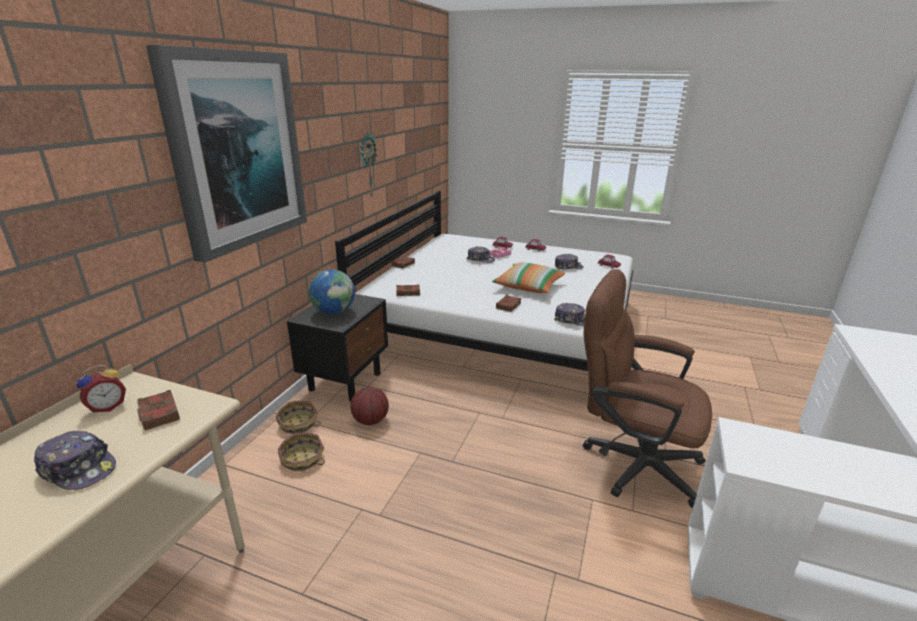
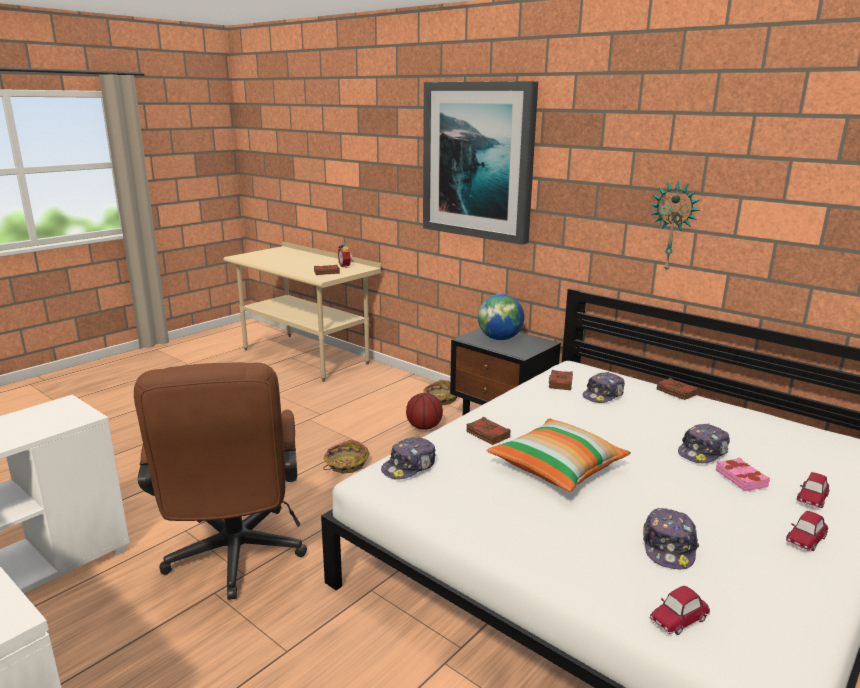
camera: 110 degrees right, 5 degrees down
(79, 468) = (298, 265): cap -> cap (603, 395)
(302, 459) = (392, 399): basket -> basket (345, 464)
(631, 461) = (234, 560): brown office chair -> brown office chair turned 120 degrees clockwise

